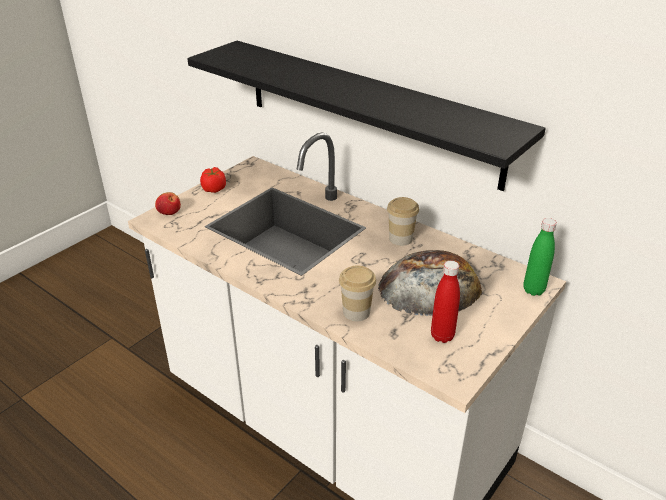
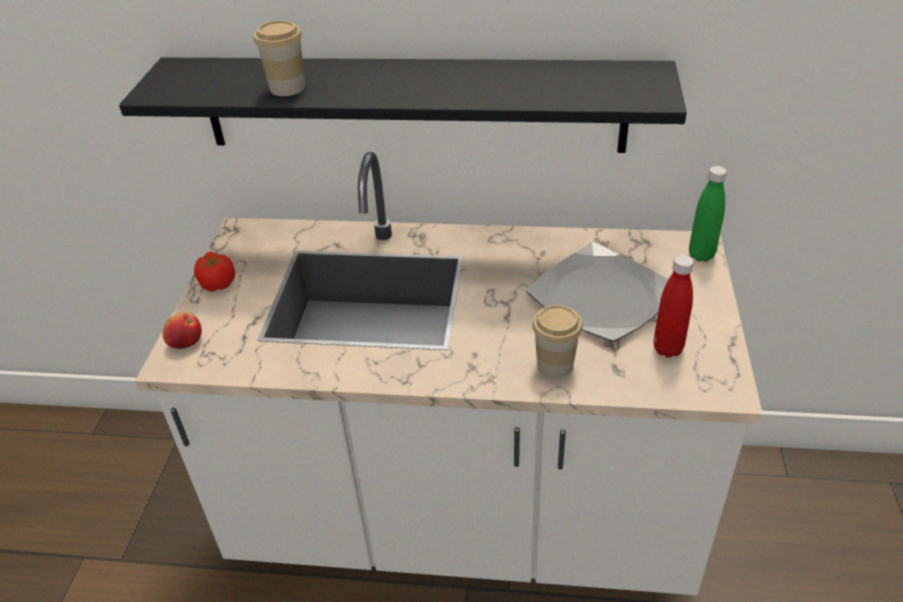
camera: 30 degrees left, 5 degrees up
(400, 239) = (515, 254): cup -> cup (287, 88)
(430, 285) = (599, 296): bread -> plate

